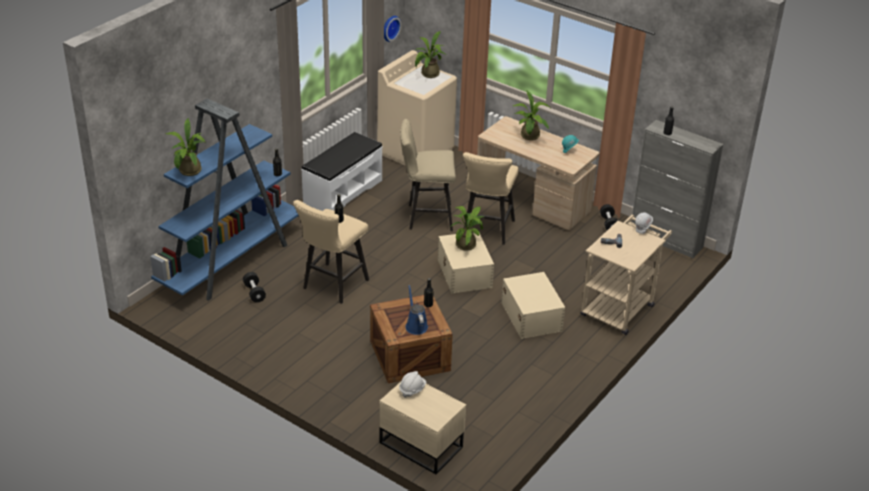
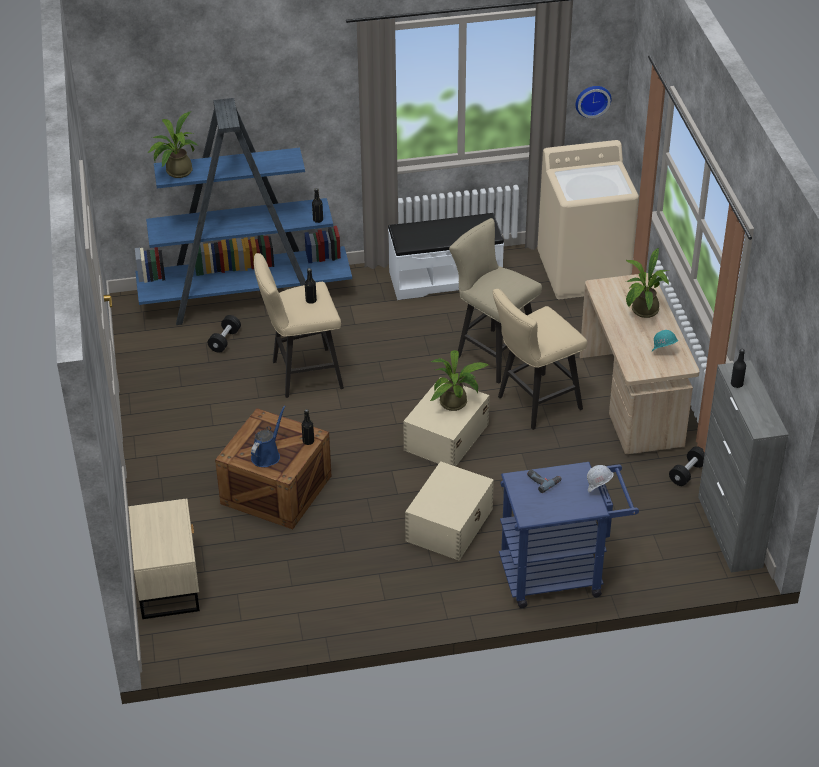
camera: 45 degrees right, 5 degrees up
(412, 389) = (169, 514): white hard hat -> none
(428, 75) = (606, 179): potted plant -> none
(620, 307) = (560, 574): beige cart -> blue cart

